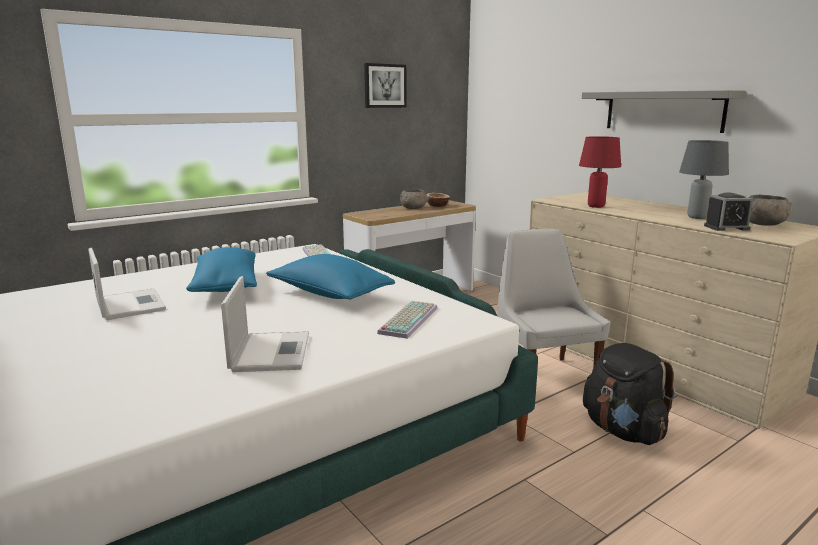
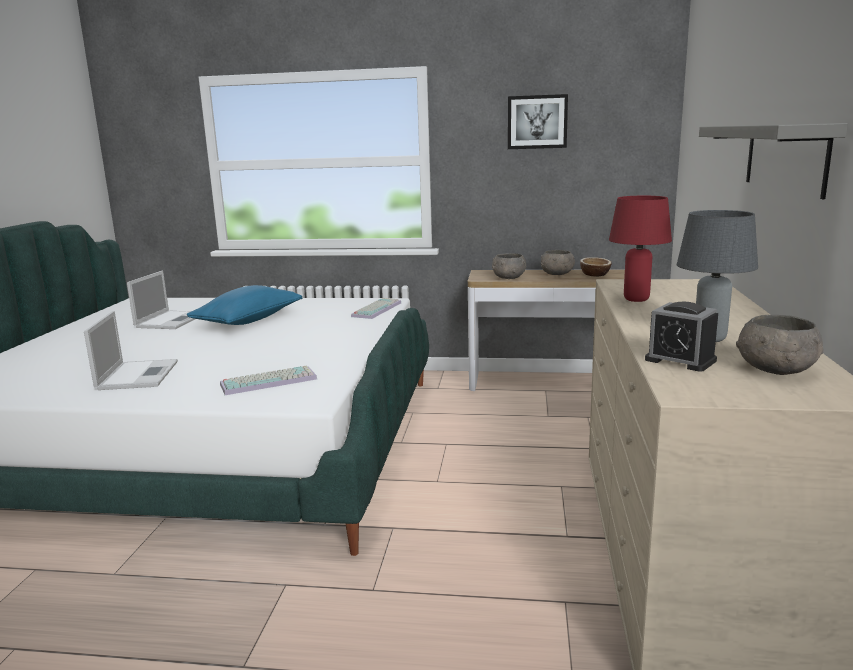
camera: 45 degrees right, 0 degrees up
(270, 351) = (138, 375): laptop -> laptop turned 45 degrees counterclockwise
(329, 294) = (285, 345): blue pillow -> none
(390, 214) = (508, 278): none -> grey bowl
(544, 375) = (510, 509): white chair -> none
(623, 431) = (462, 601): black backpack -> none

